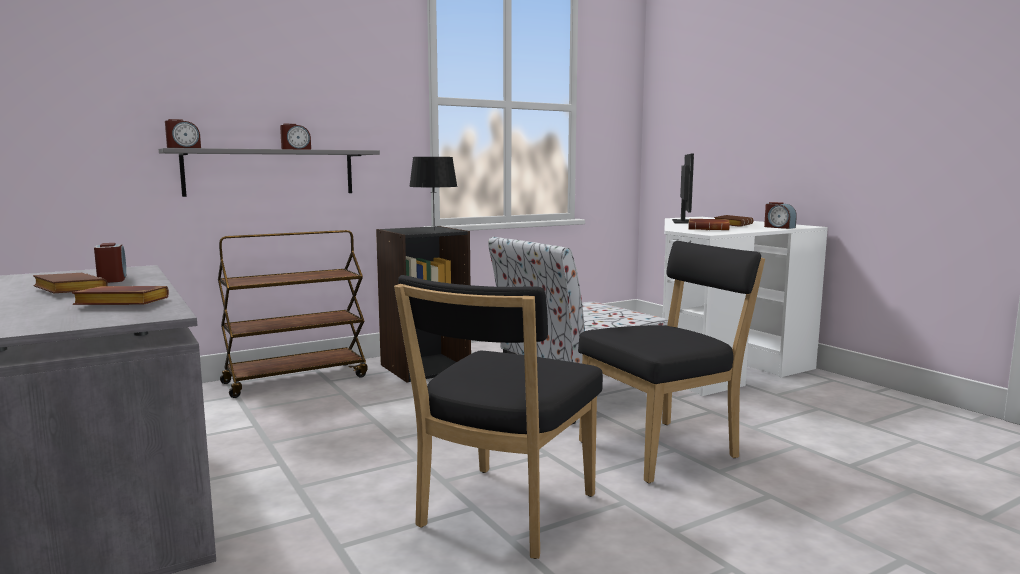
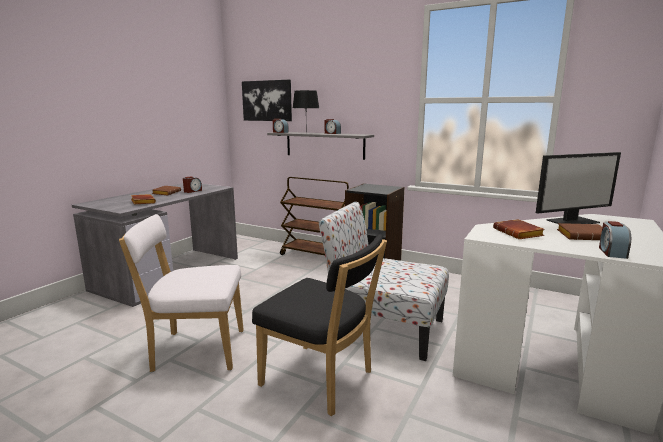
camera: 60 degrees right, 5 degrees up
(116, 81) = (267, 101): none -> picture
(434, 230) = (378, 189): black table lamp -> black table lamp (306, 133)
(502, 514) = (195, 350): black chair -> white chair

